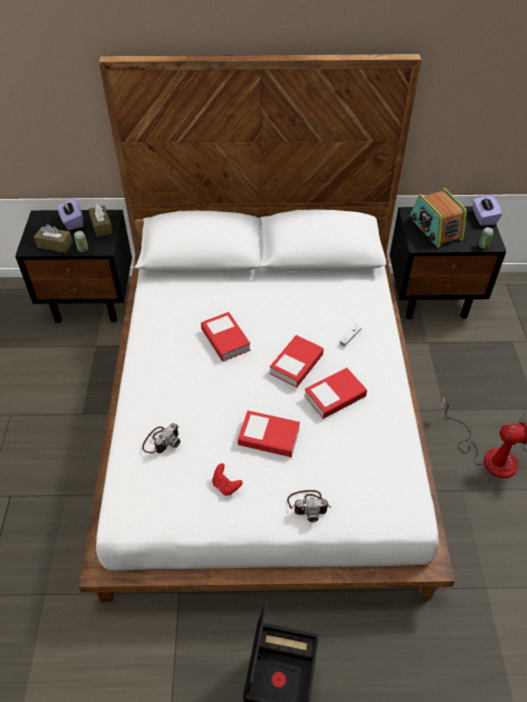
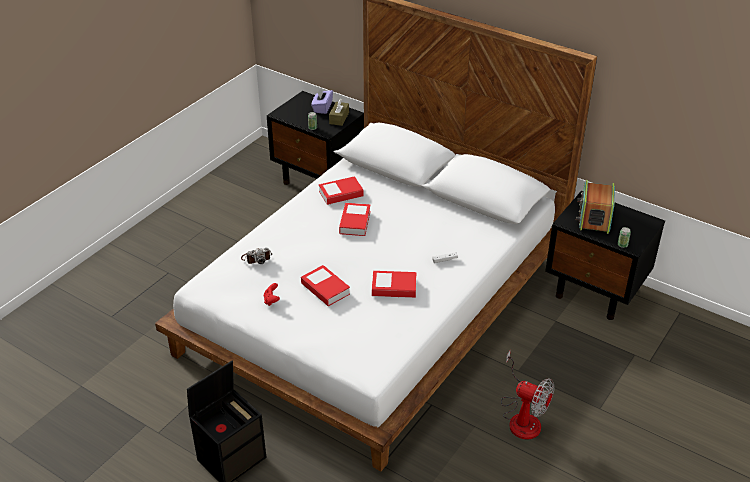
camera: 35 degrees right, 10 degrees down
(55, 245) = (297, 118): brown tissue box -> none
(296, 364) = (387, 257): book -> book (341, 194)
(308, 505) = (311, 335): camera -> none
(483, 218) = (648, 226): purple tissue box -> none

